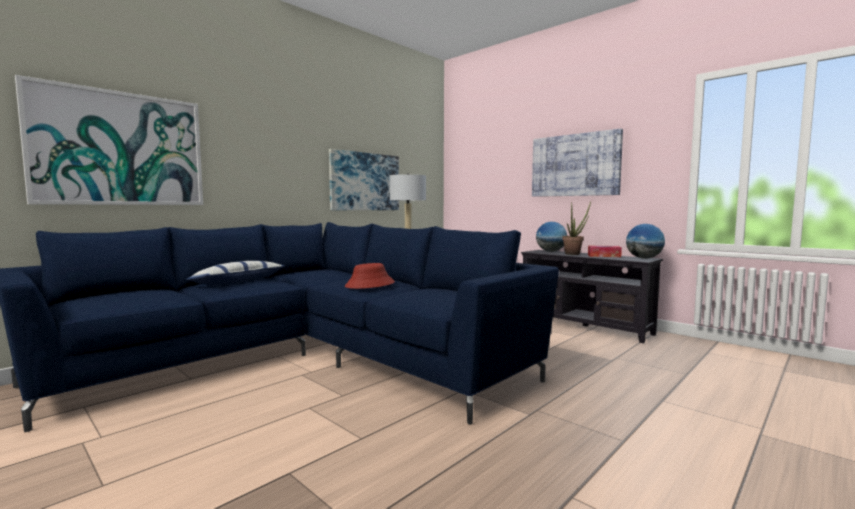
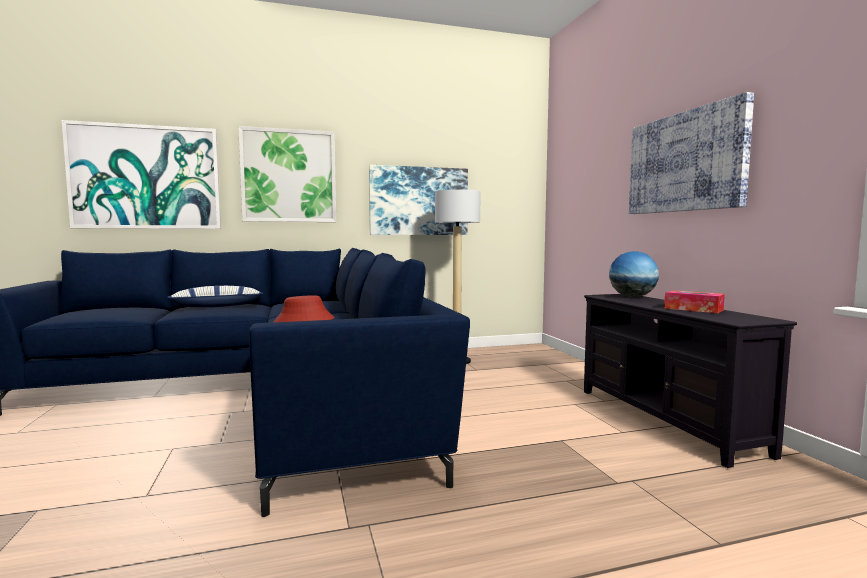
camera: 30 degrees right, 0 degrees up
(263, 155) = (289, 176): none -> picture
(574, 254) = (656, 302): potted plant -> none
(644, 258) = (756, 318): globe -> none

